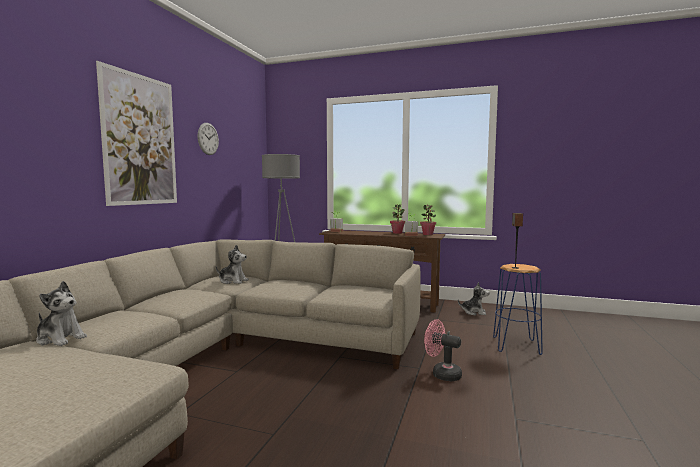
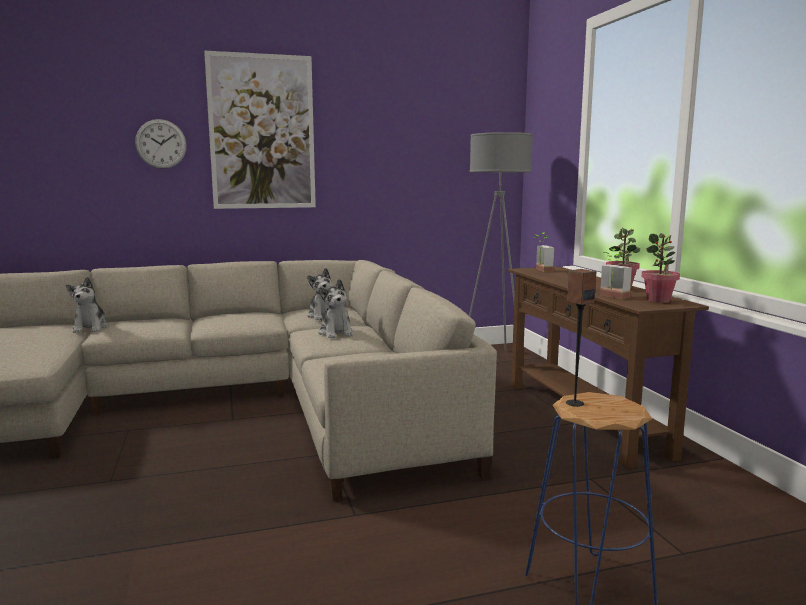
camera: 55 degrees right, 5 degrees up
(208, 139) = (380, 119): wall clock -> wall clock (161, 144)
(442, 374) = (353, 538): pink fan -> none
(474, 312) = (708, 504): plush toy -> plush toy (336, 333)

